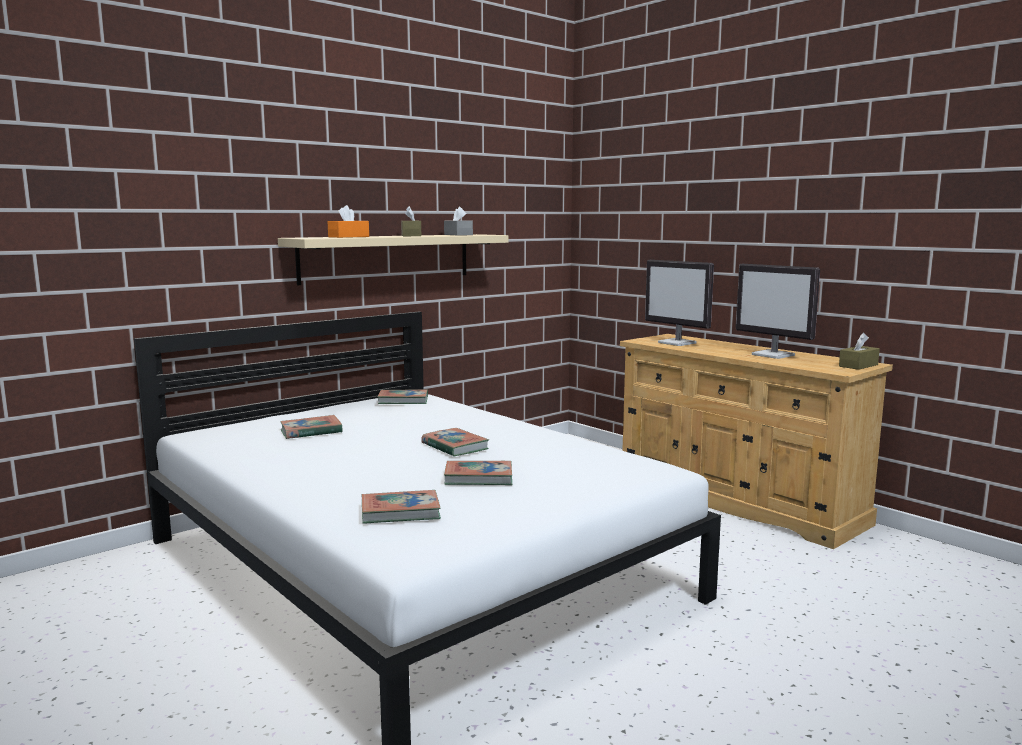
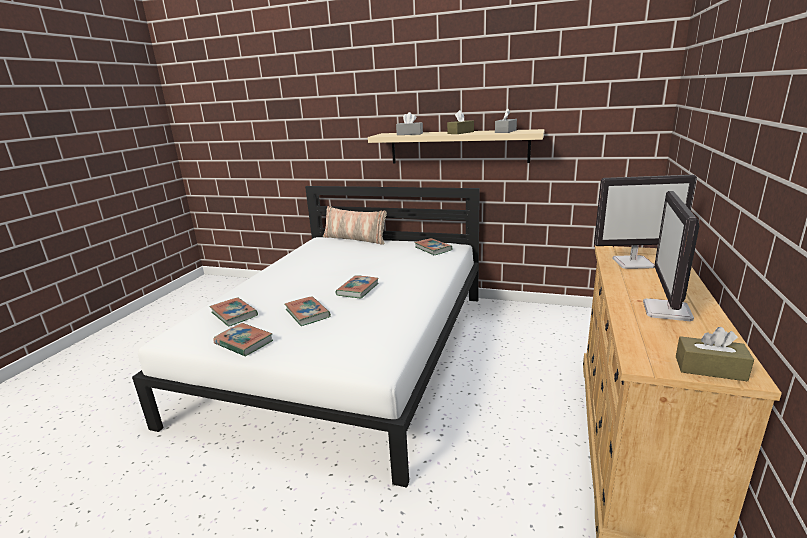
camera: 60 degrees right, 10 degrees up
(253, 420) = (355, 239): none -> pillow
(311, 431) = (349, 254): book -> book (244, 342)
(348, 237) = (409, 134): orange tissue box -> grey tissue box
(677, 343) = (633, 263): monitor -> monitor turned 105 degrees counterclockwise

